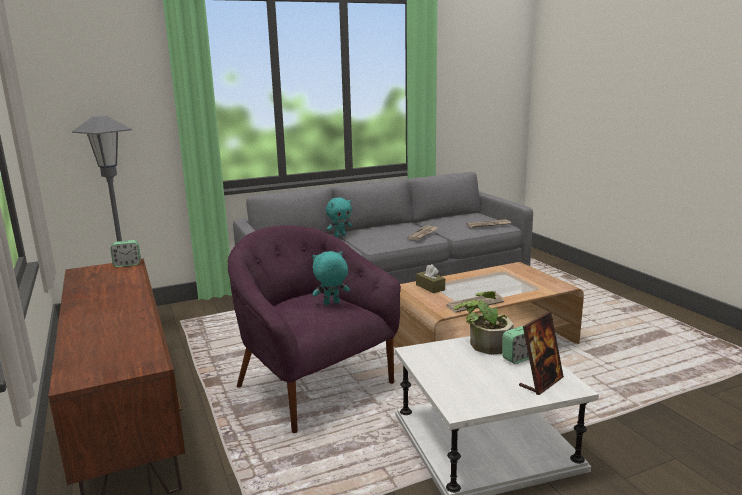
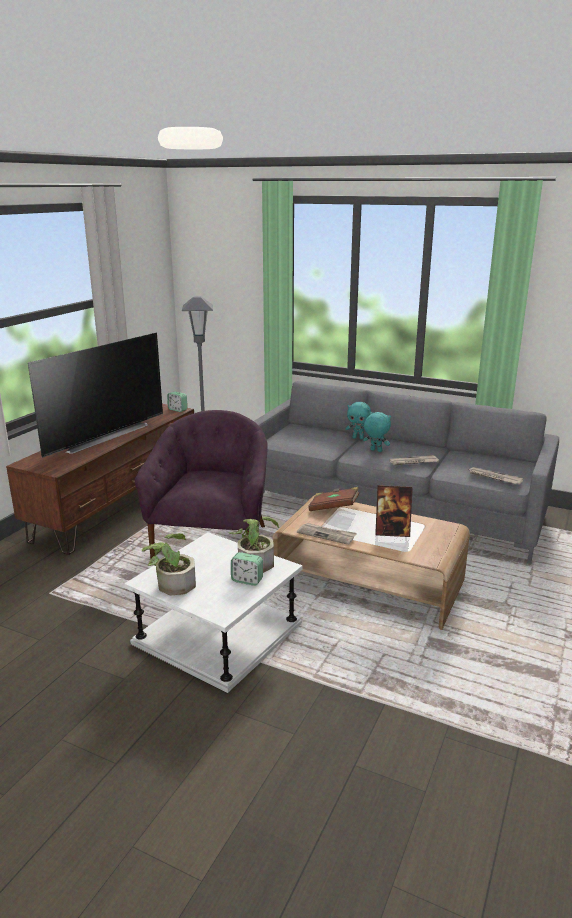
camera: 50 degrees right, 5 degrees up
(104, 313) = (103, 436): none -> television
(331, 304) = (218, 484): turquoise plush toy -> turquoise plush toy (375, 450)
(430, 287) = (334, 508): brown tissue box -> brown book
(482, 395) = (172, 583): none -> potted plant
(541, 382) = (216, 599): picture frame -> picture frame (392, 532)

